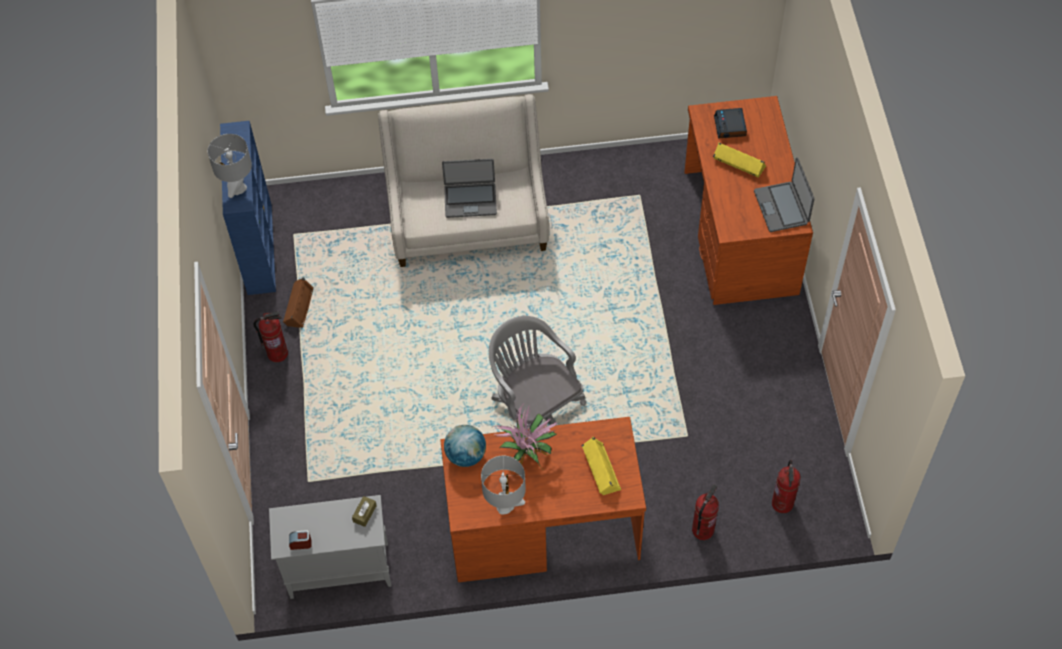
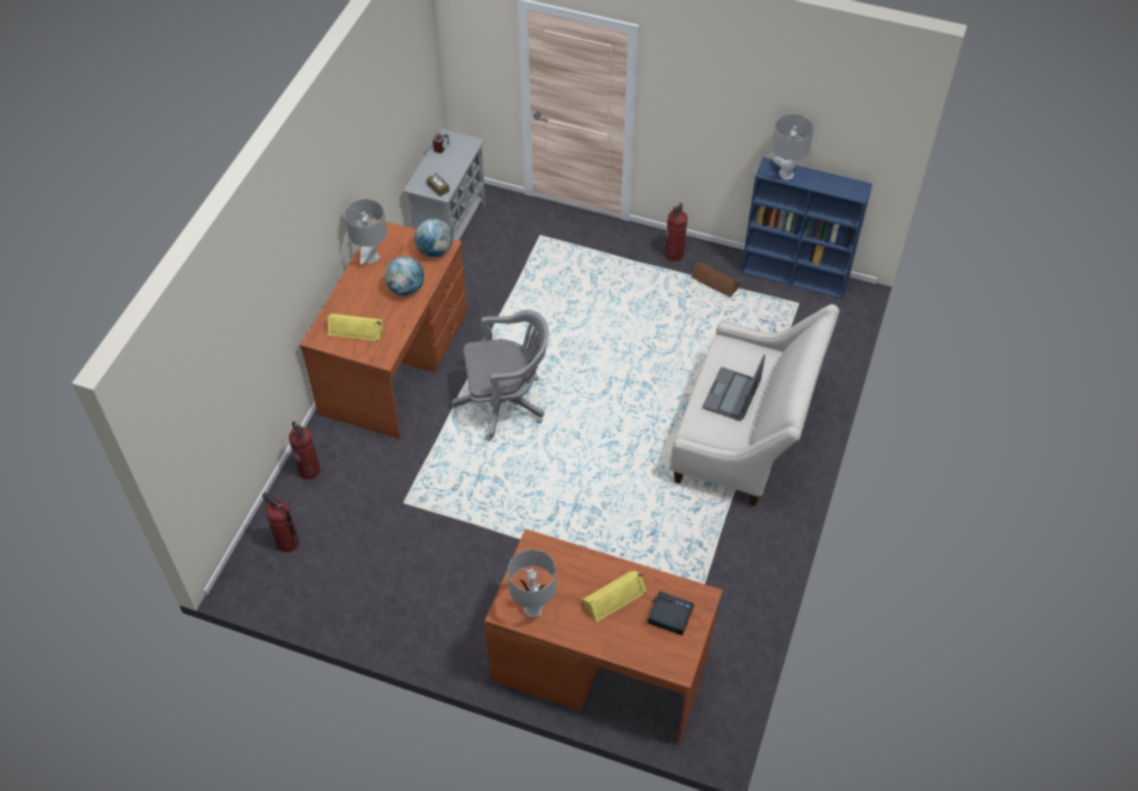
camera: 115 degrees right, 5 degrees down
(528, 454) = (406, 289): potted plant -> globe
(781, 207) = (533, 608): laptop -> grey table lamp

